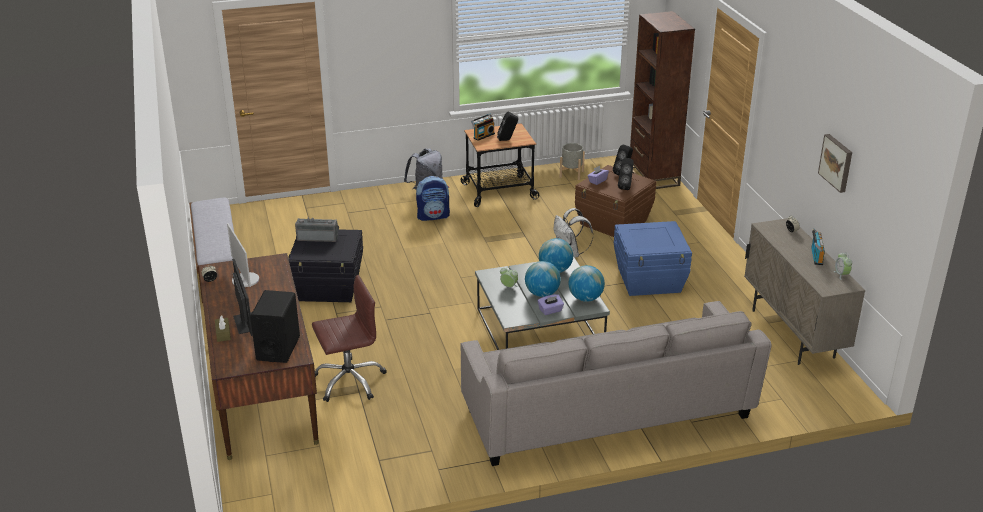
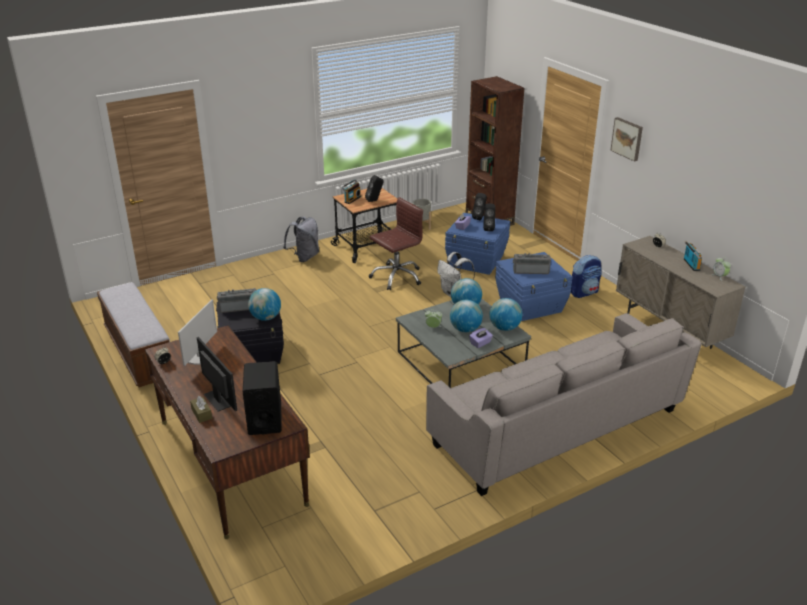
camera: 15 degrees left, 0 degrees up
(245, 280) = (199, 357): monitor -> monitor turned 120 degrees counterclockwise
(340, 252) = (266, 318): none -> globe
(349, 381) = (311, 438): brown office chair -> brown office chair (396, 277)
(433, 216) = (320, 276): backpack -> backpack (584, 292)
(613, 223) = (476, 261): brown storage box -> blue storage box
(647, 240) = (531, 270): none -> radio
(837, 162) = (702, 181): picture -> picture (627, 138)

